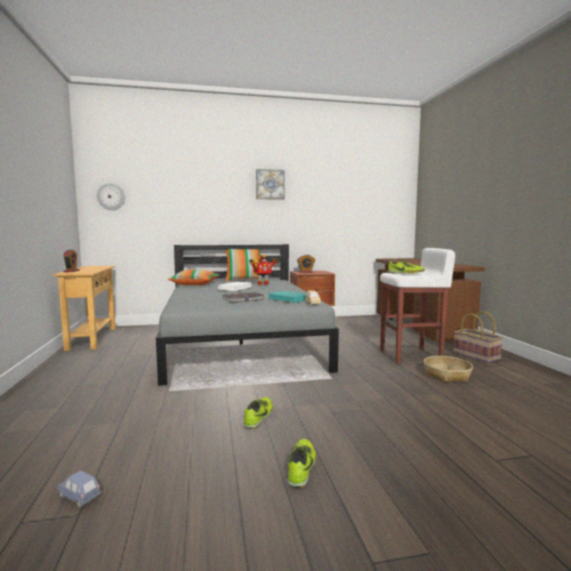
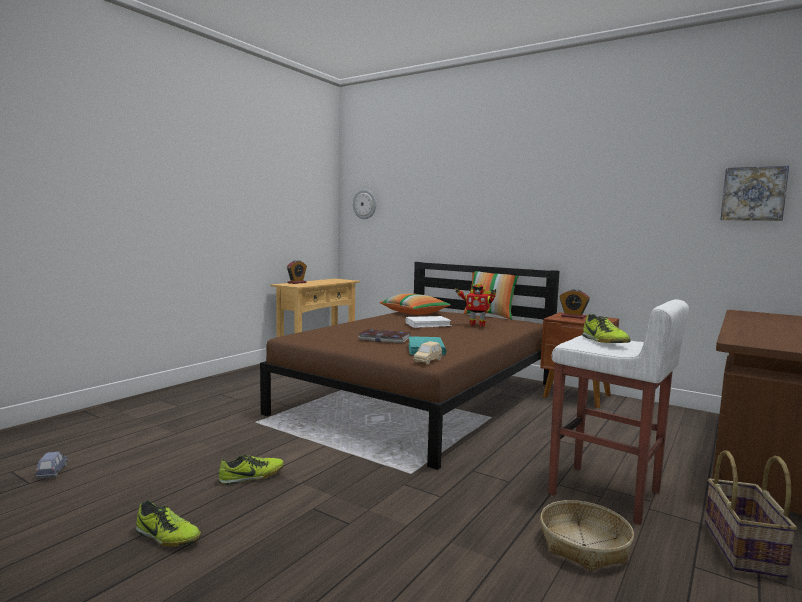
camera: 45 degrees right, 0 degrees up
(241, 343) = (422, 398): grey bed -> brown bed
(270, 184) = (541, 181): picture -> picture (753, 194)
(301, 467) = (167, 537): shoe -> shoe turned 60 degrees clockwise

